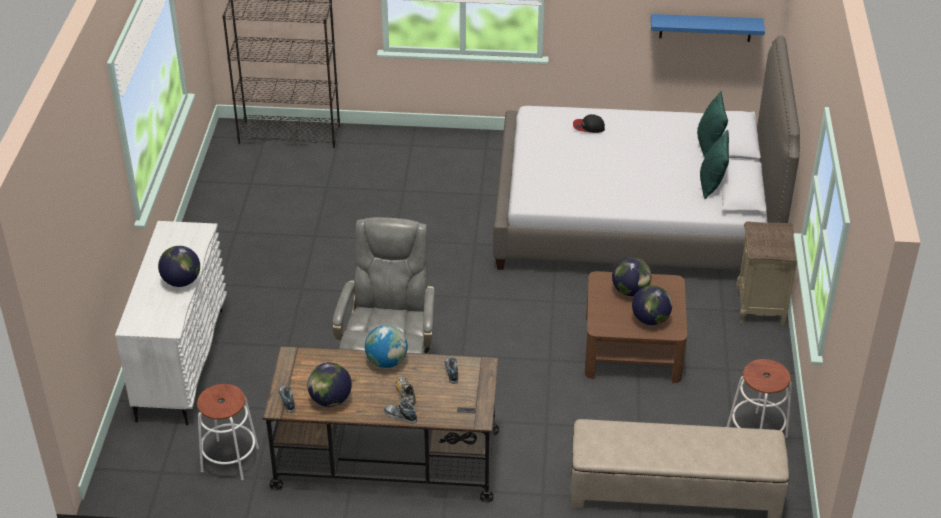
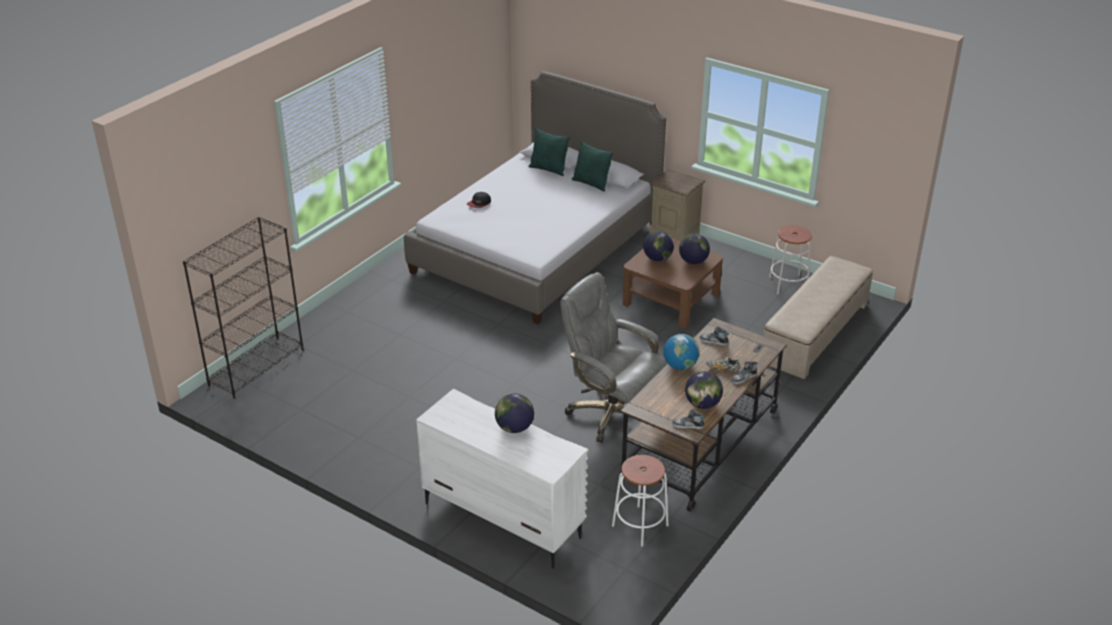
camera: 60 degrees left, 5 degrees down
(705, 27) = (475, 100): blue shelf -> none

